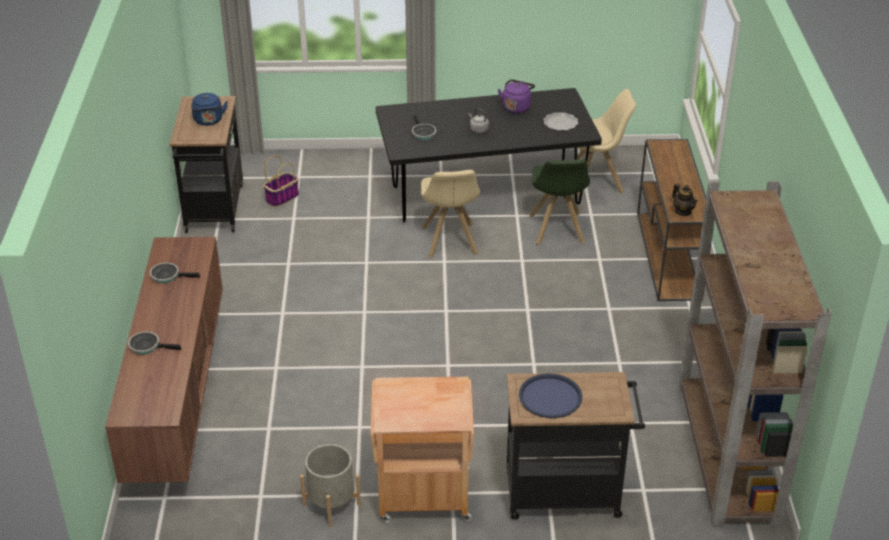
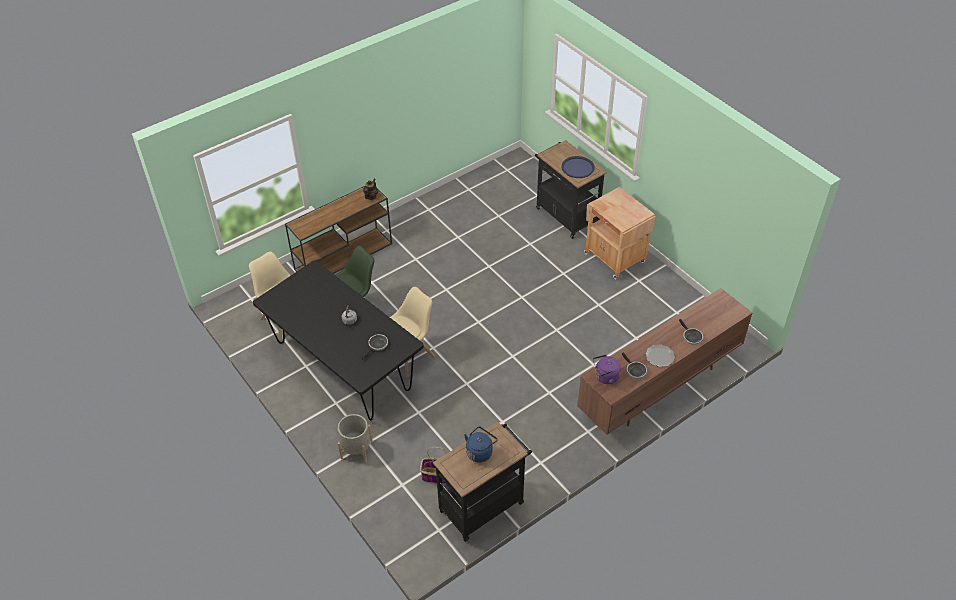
camera: 125 degrees left, 10 degrees up
(331, 504) = (653, 285): grey planter -> grey planter (356, 449)
(516, 107) = (303, 317): purple kettle -> purple kettle (605, 377)
(560, 123) = (308, 286): plate -> plate (659, 356)
(727, 451) = (487, 180): brown bookcase -> none

